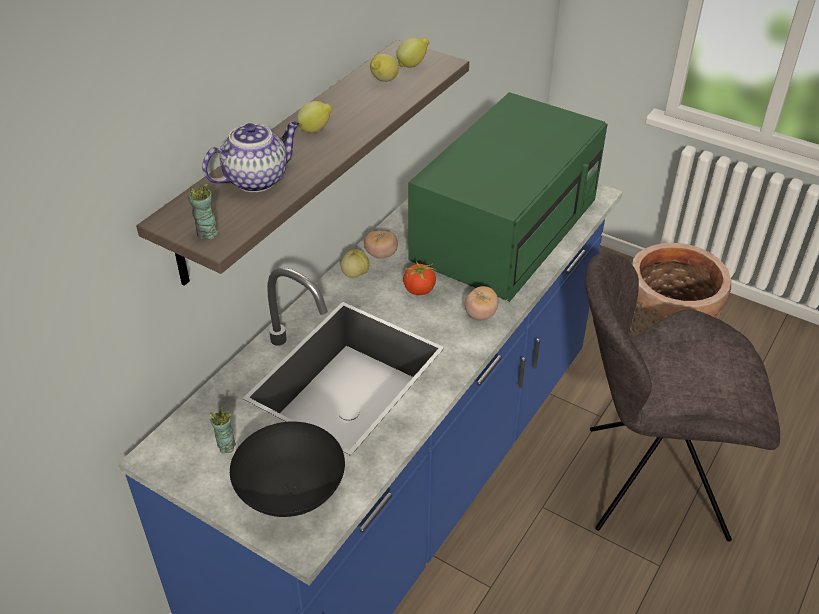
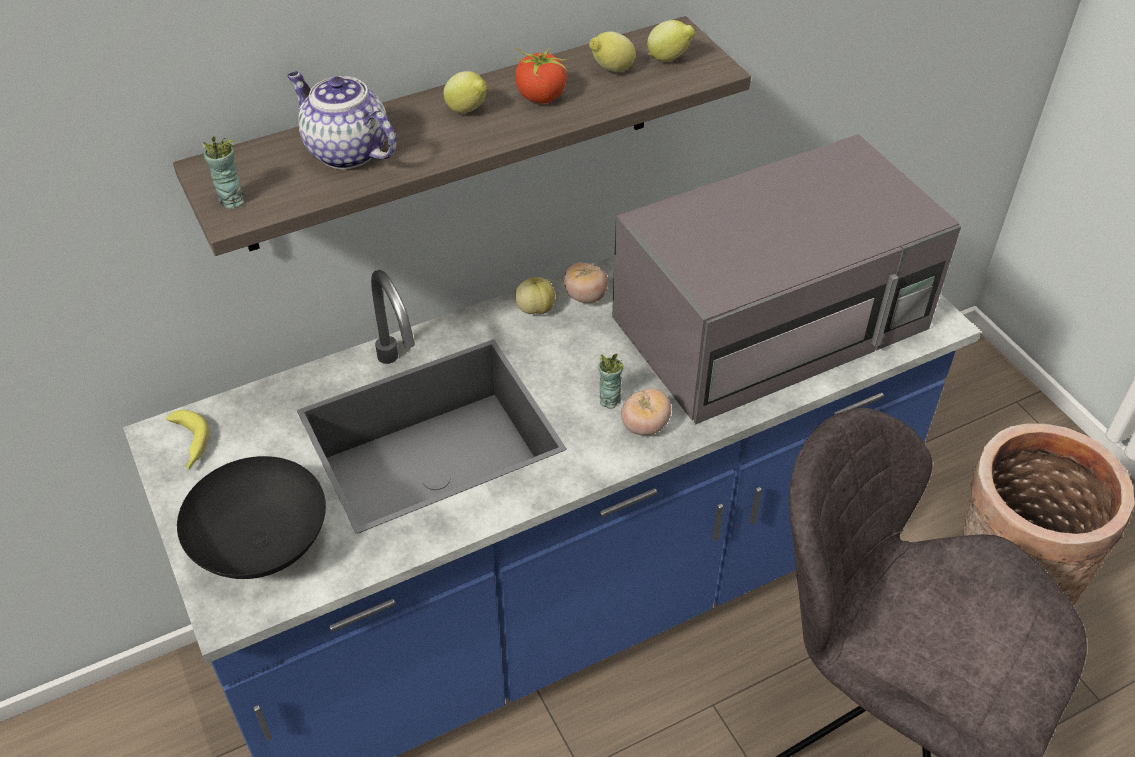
camera: 30 degrees right, 5 degrees up
(181, 453) = (189, 445): none -> banana
(226, 446) = (238, 458): cup -> cup (609, 400)
(257, 179) = (345, 151): teapot -> teapot turned 135 degrees counterclockwise
(419, 290) = (594, 362): tomato -> tomato (540, 97)
(506, 227) = (773, 321): green microwave -> grey microwave

